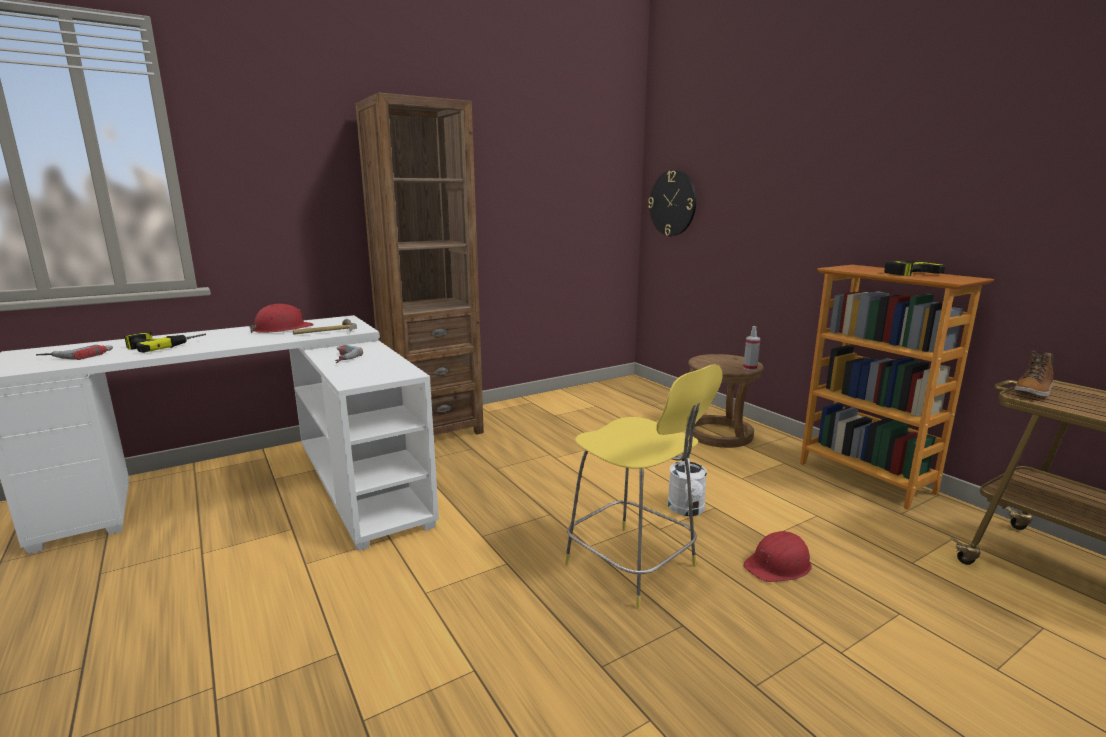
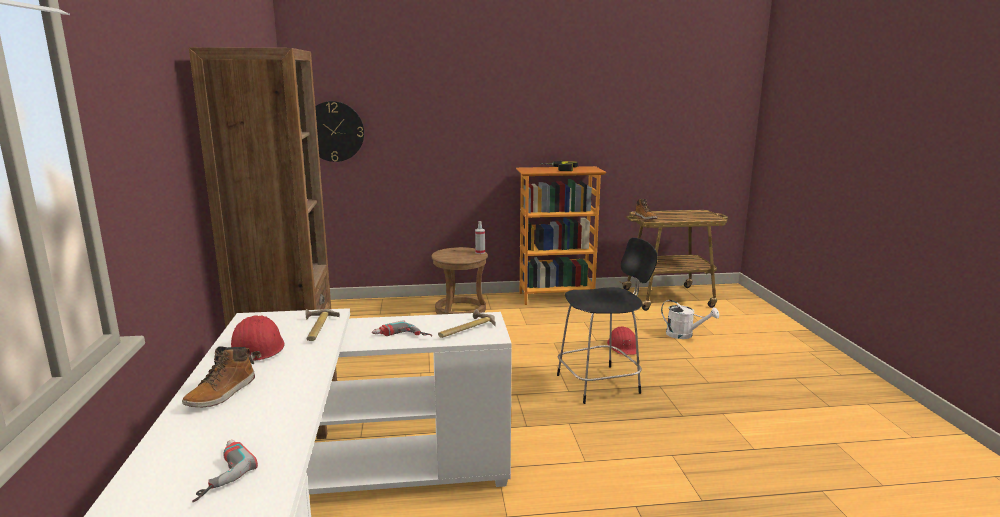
camera: 65 degrees left, 0 degrees up
(165, 345) = (243, 413): power drill -> none
(200, 336) = (222, 393): none -> boot
(368, 372) = (465, 329): none -> hammer
(634, 567) = (601, 383): yellow stool -> black stool
(687, 510) = (550, 351): white watering can -> white watering can (684, 335)

